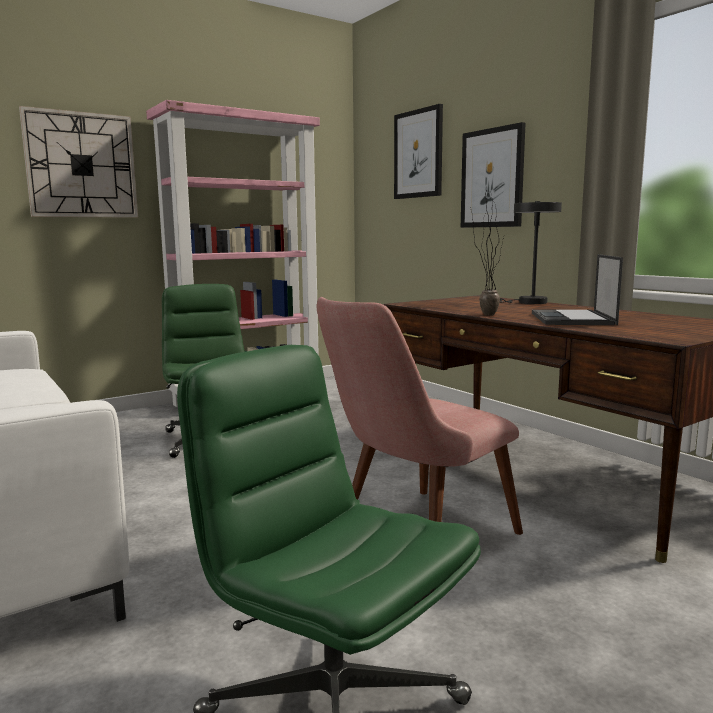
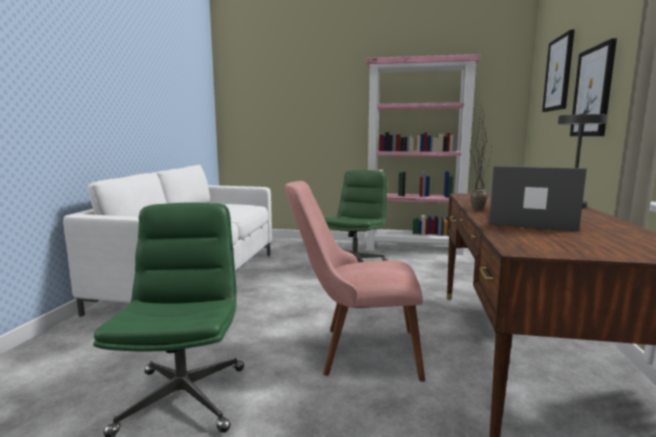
camera: 45 degrees right, 0 degrees up
(81, 165) = (332, 100): wall clock -> none
(572, 319) = (528, 222): laptop -> laptop turned 60 degrees clockwise

